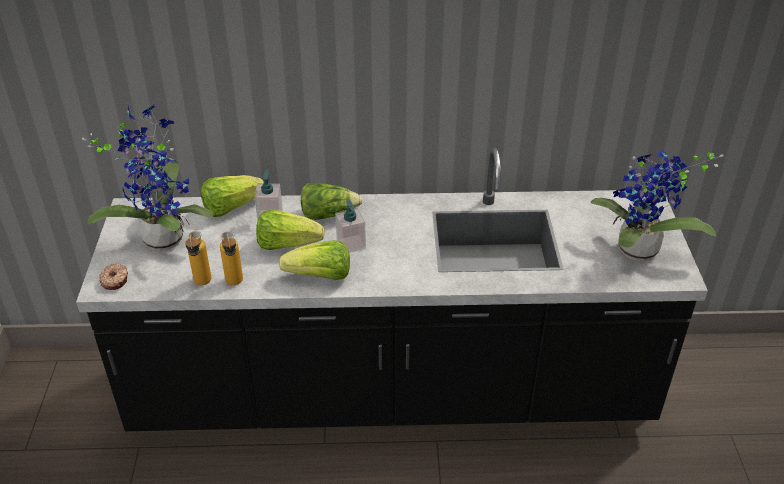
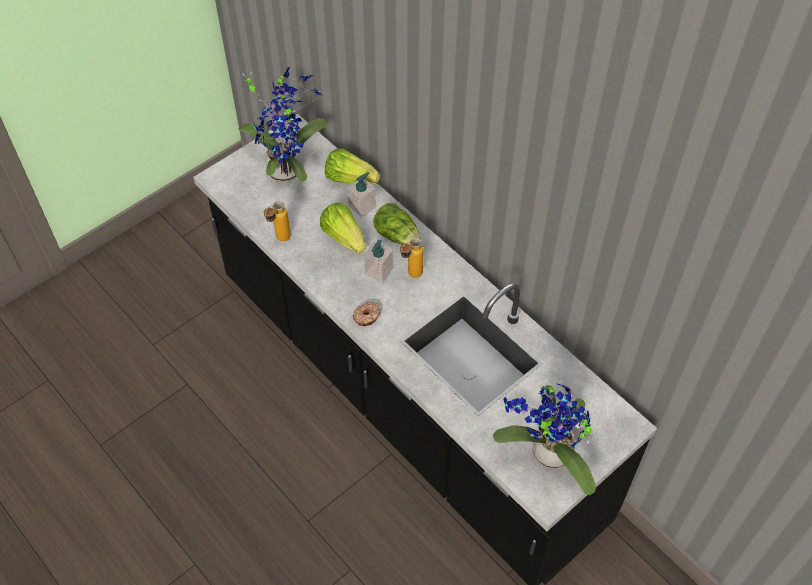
camera: 50 degrees right, 15 degrees up
(115, 280) = (227, 179): donut -> donut (367, 316)
(202, 285) = (263, 224): bottle -> bottle (411, 276)
(320, 276) = (330, 278): lettuce -> none

